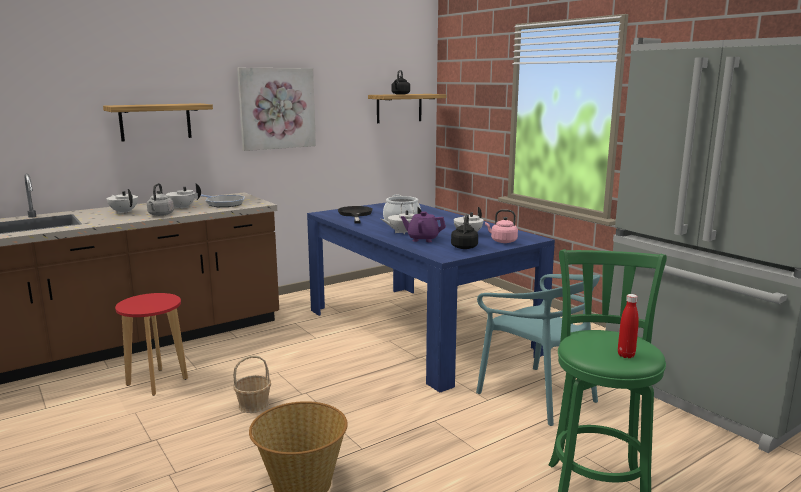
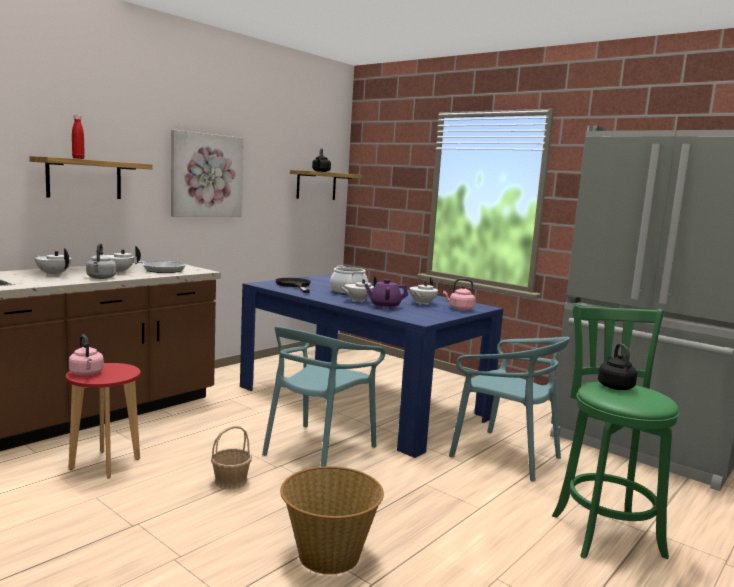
camera: 15 degrees left, 5 degrees down
(133, 303) = (87, 373): none -> pink kettle
(349, 378) = (318, 449): none -> turquoise chair
(464, 247) = (430, 313): black kettle -> black kettle (614, 386)
(626, 355) = (648, 399): red bottle -> red bottle (78, 158)

